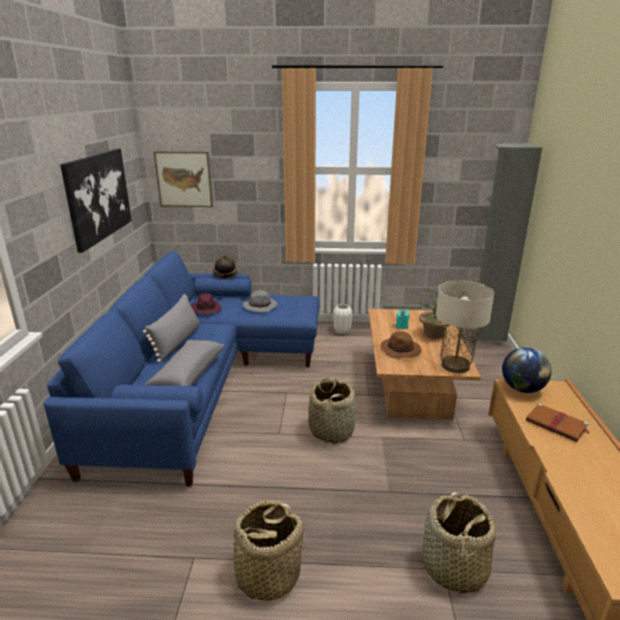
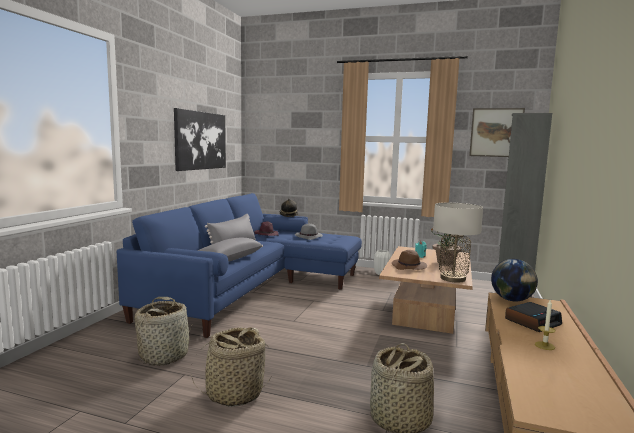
camera: 15 degrees right, 15 degrees down
(184, 179) = (270, 144): picture -> picture (496, 132)
(332, 430) = (338, 325): basket -> basket (164, 355)
(557, 424) = (532, 321): brown book -> alarm clock
(585, 465) = (544, 345): none -> candle

